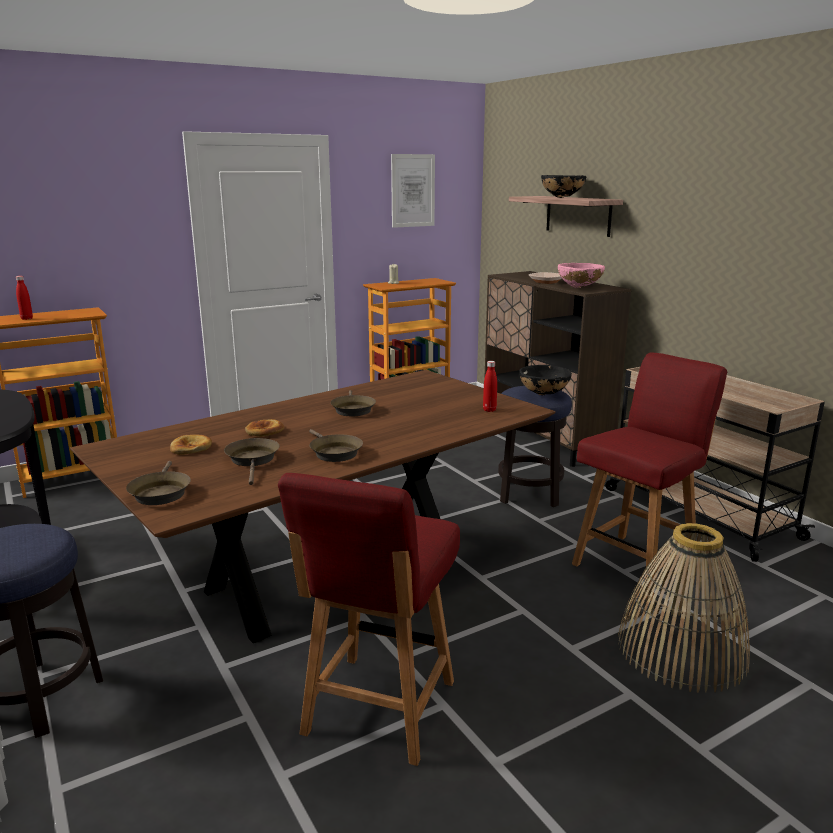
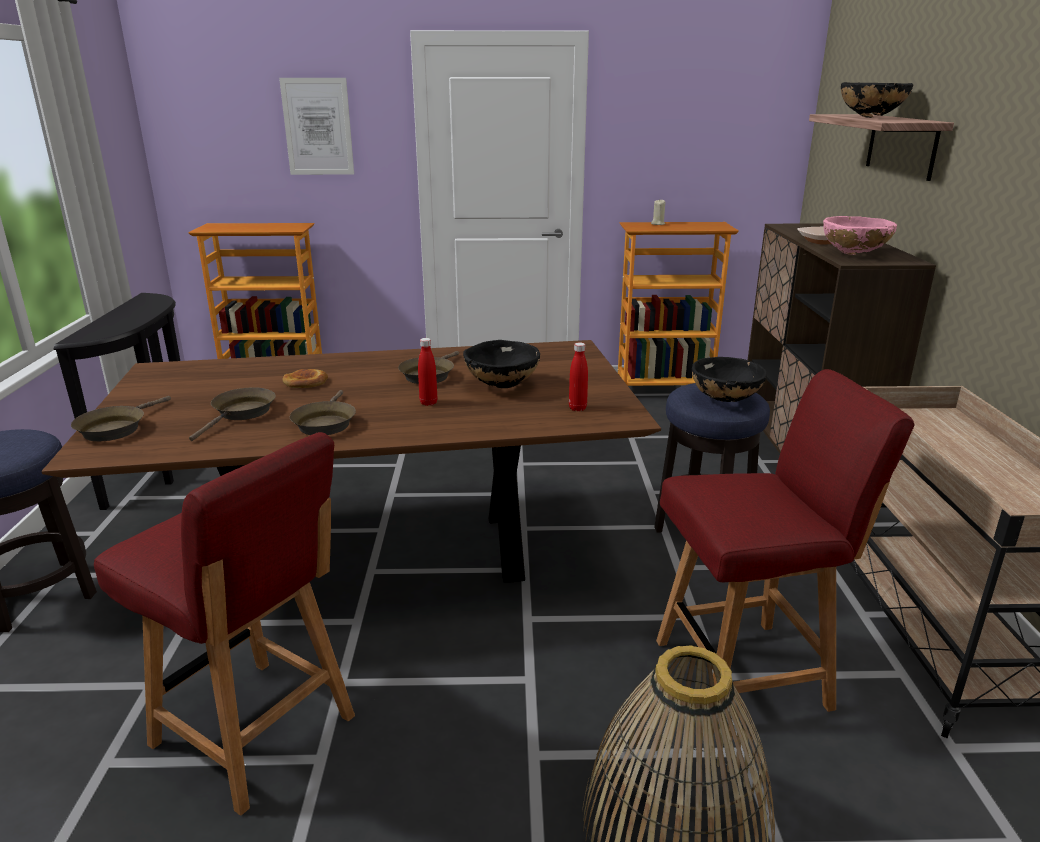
camera: 30 degrees right, 5 degrees up
(27, 318) = (236, 228): red bottle -> red bottle (428, 403)
(191, 448) = (217, 386): bread -> none
(378, 709) = (256, 733): red chair -> red chair turned 105 degrees counterclockwise
(413, 190) = (704, 104): picture -> picture (318, 127)
(418, 407) = (501, 387): none -> black bowl

